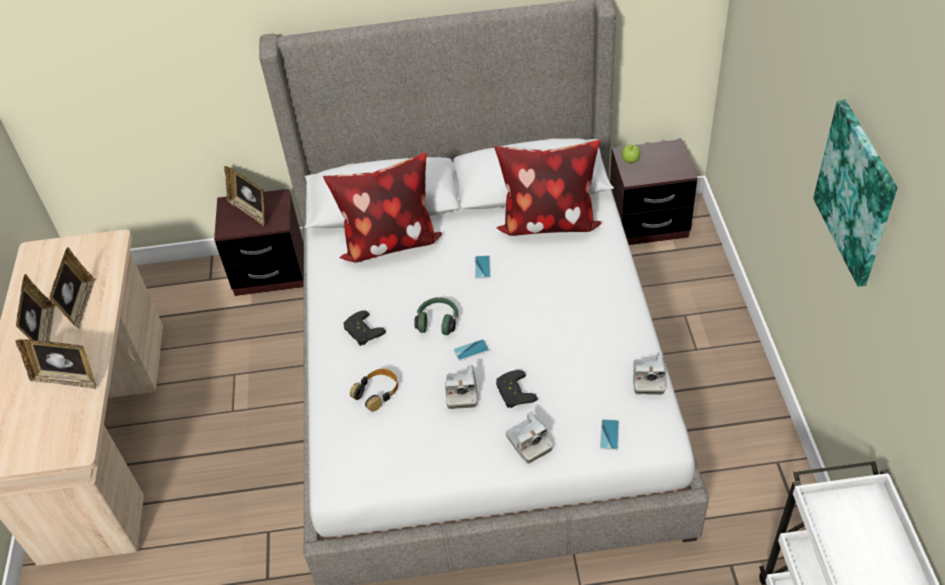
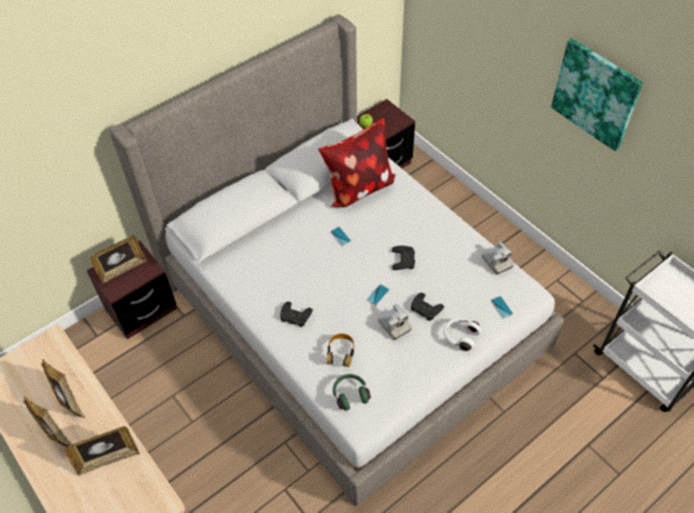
camera: 35 degrees left, 5 degrees up
(250, 211) = (122, 269): picture frame -> picture frame turned 45 degrees counterclockwise
(389, 242) = (262, 247): pillow -> none
(438, 321) = (341, 286): green headphones -> green headphones (350, 394)
(528, 443) = (460, 336): camera -> white headphones
(536, 326) = (405, 260): none -> black game controller

